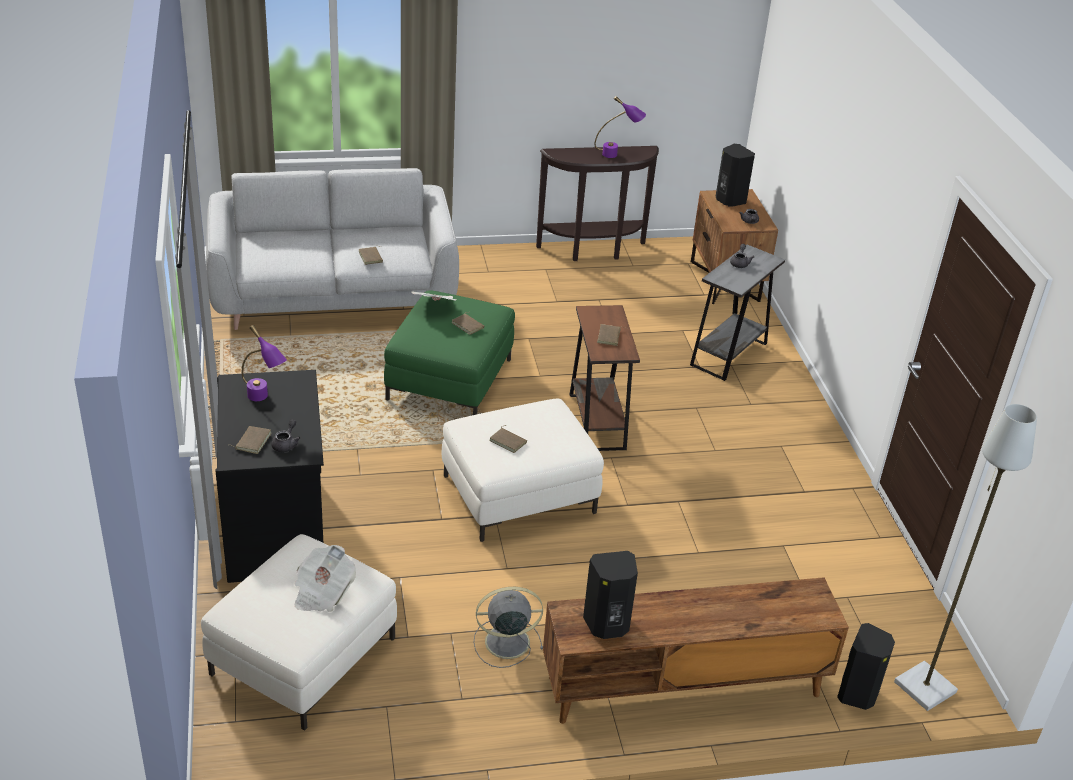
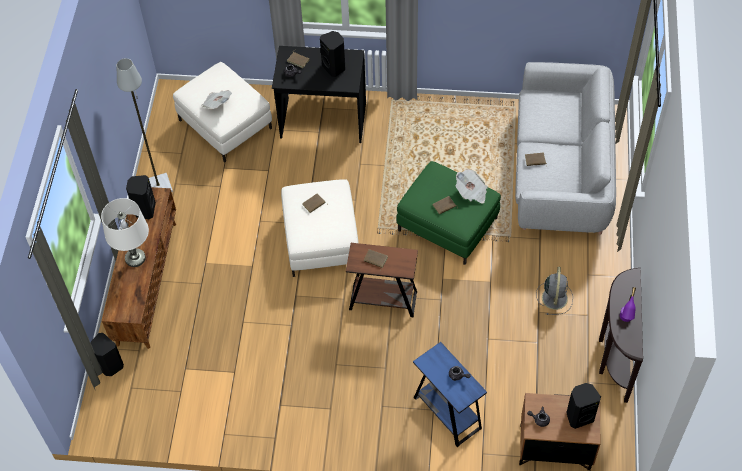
camera: 110 degrees right, 20 degrees up
(264, 399) = (334, 67): purple table lamp -> black speaker
(505, 642) = (205, 209): grey fan -> grey fan (554, 297)
(710, 613) = (135, 258): none -> white table lamp
(728, 354) = (447, 413): grey side table -> blue side table
(923, 687) = (101, 403): grey floor lamp -> grey floor lamp (158, 186)

